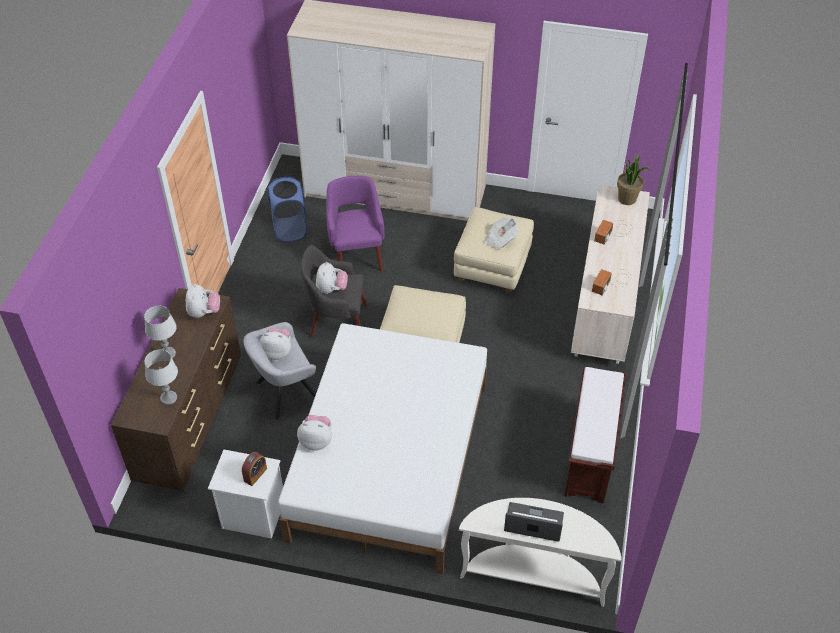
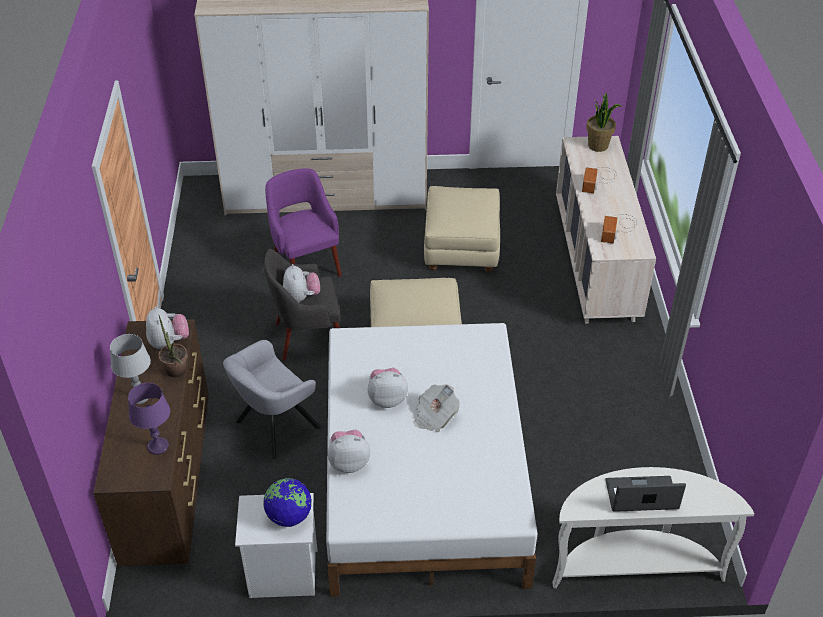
camera: 15 degrees left, 5 degrees down
(169, 398) = (158, 446): grey table lamp -> purple table lamp
(202, 340) = (177, 373): none -> potted plant
(255, 474) = (289, 516): alarm clock -> globe
(277, 352) = (262, 376): plush toy -> plush toy (387, 399)
(289, 229) = (219, 251): blue laundry basket -> none
(500, 240) = (472, 213): newspaper -> newspaper (434, 416)
(590, 456) = (644, 423): brown bench -> none

